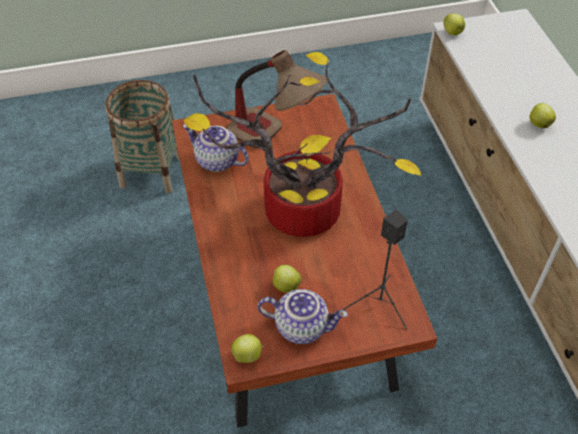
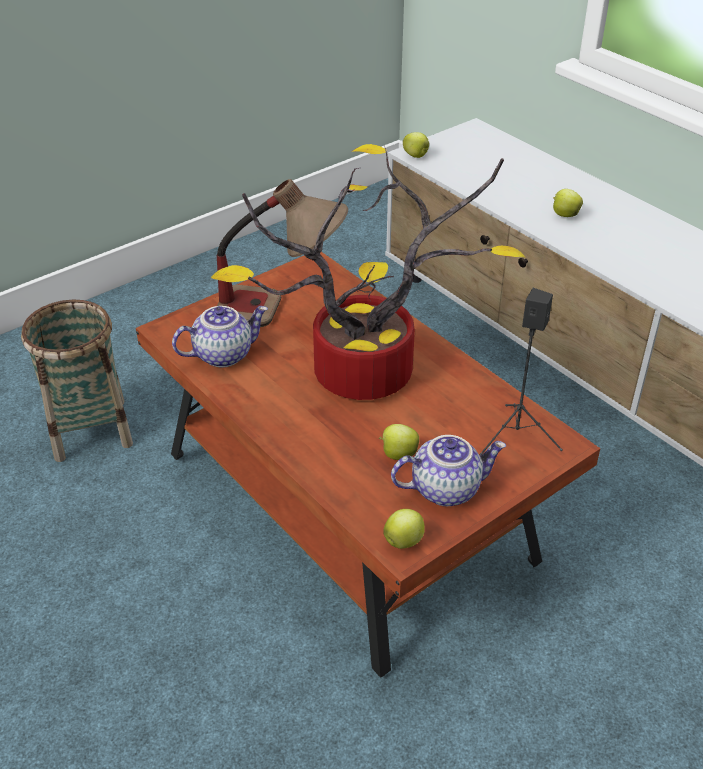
camera: 25 degrees left, 10 degrees down
(216, 161) = (223, 354): teapot -> teapot turned 150 degrees clockwise

